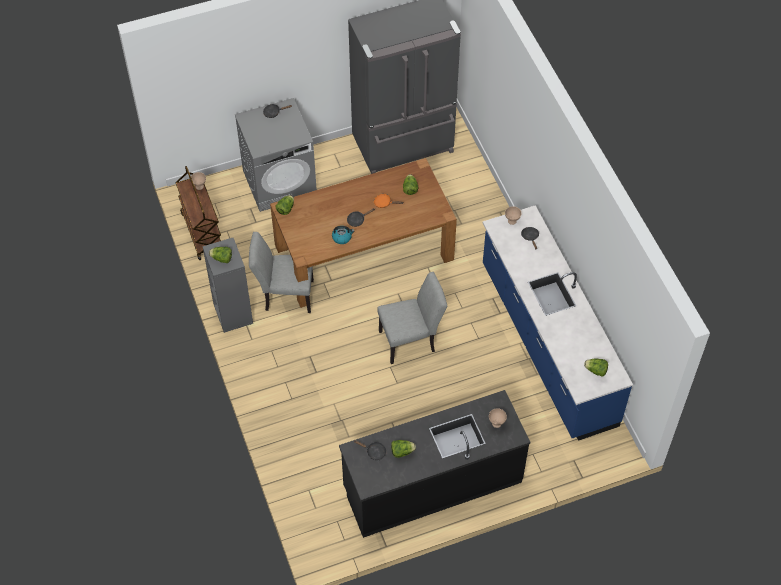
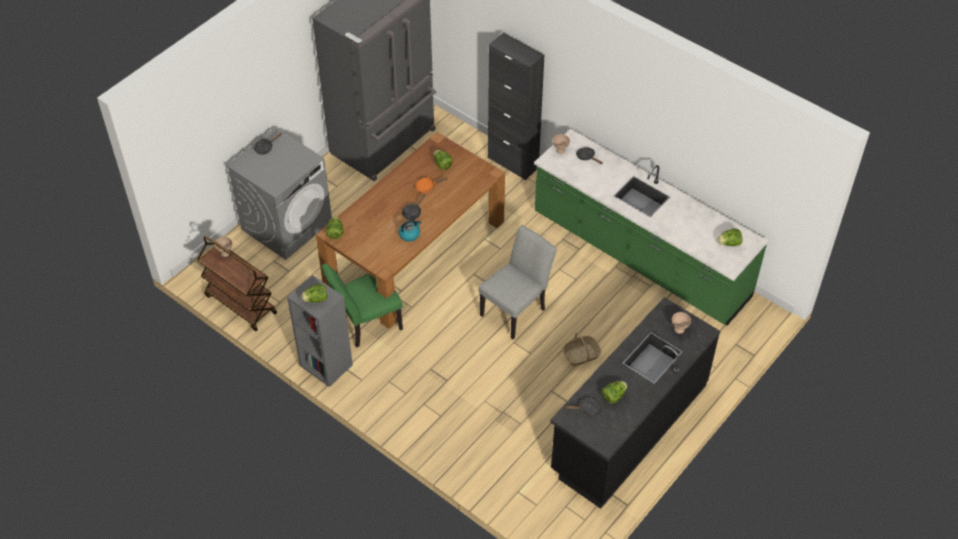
camera: 30 degrees left, 5 degrees down
(284, 295) = (365, 325): grey chair -> green chair
(437, 404) = (581, 355): none -> basket
(498, 211) = (513, 163): none -> black cabinet
(547, 344) = (640, 256): blue counter -> green counter

